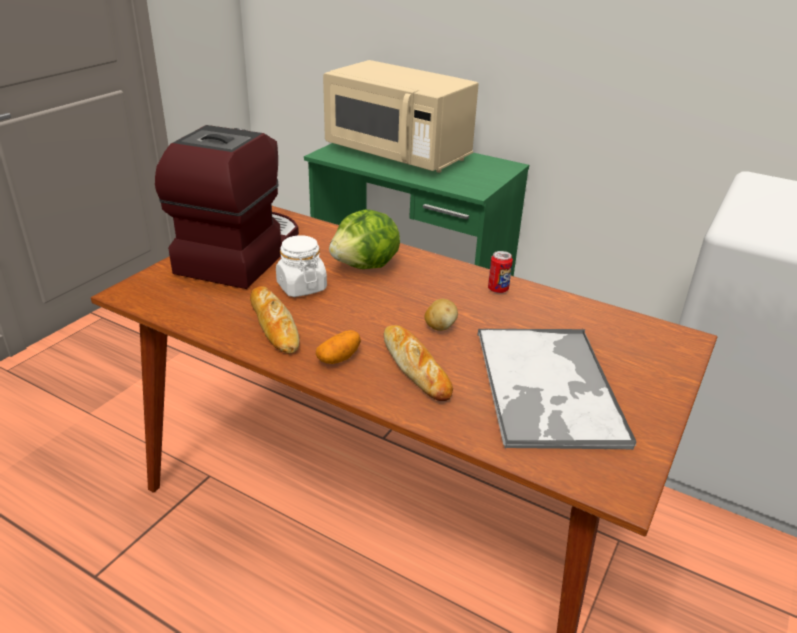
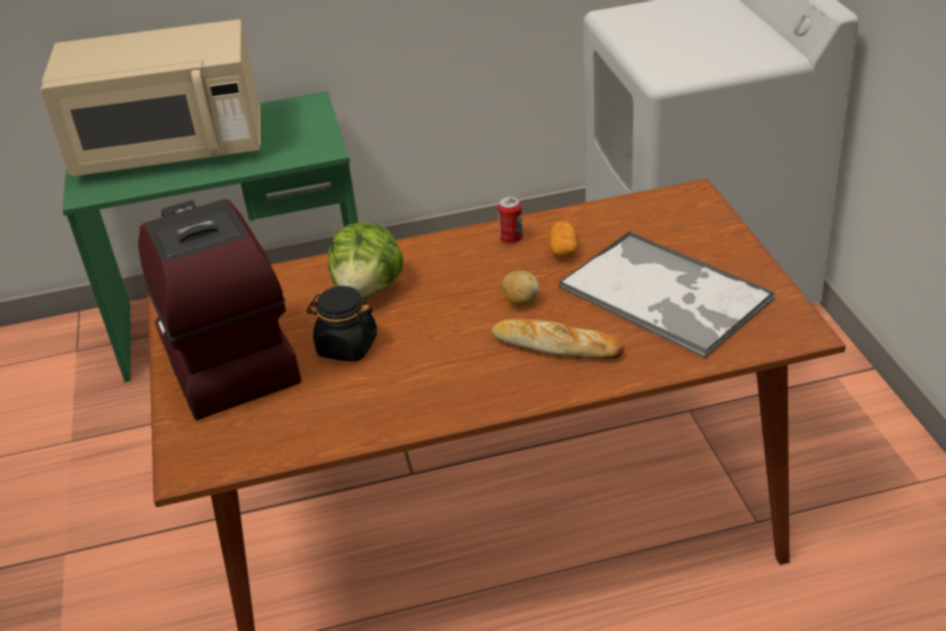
camera: 40 degrees left, 5 degrees up
(274, 324) = (386, 394): bread -> none
(301, 287) = (347, 346): white jar -> black jar
(339, 358) = (489, 381): potato -> potato (563, 250)

